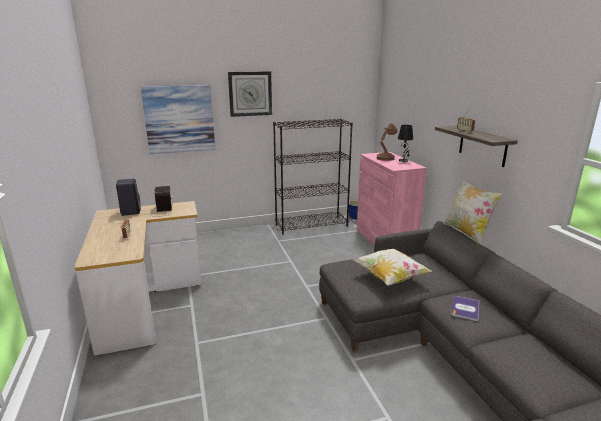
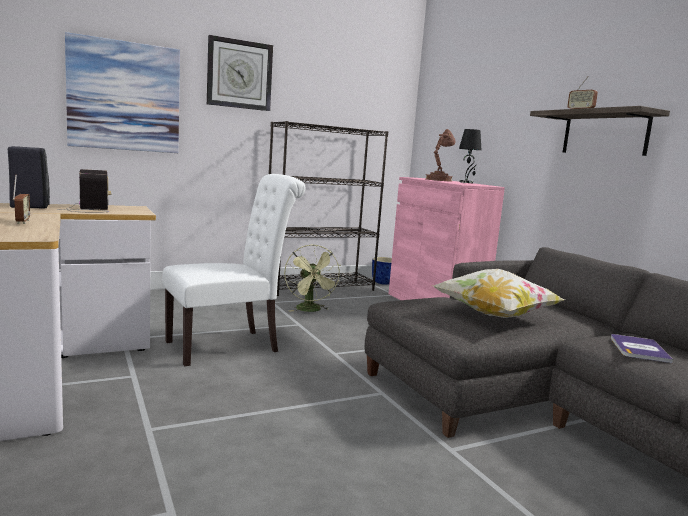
camera: 10 degrees left, 10 degrees down
(246, 281) = (229, 346): none -> white chair
(300, 248) = (310, 310): none -> green fan
(467, 232) = (595, 256): pillow -> none

